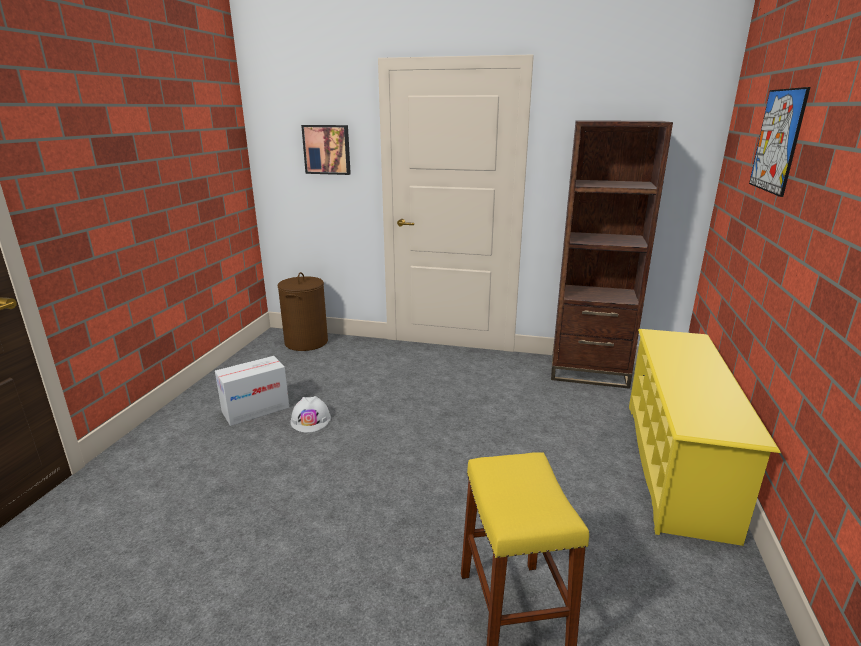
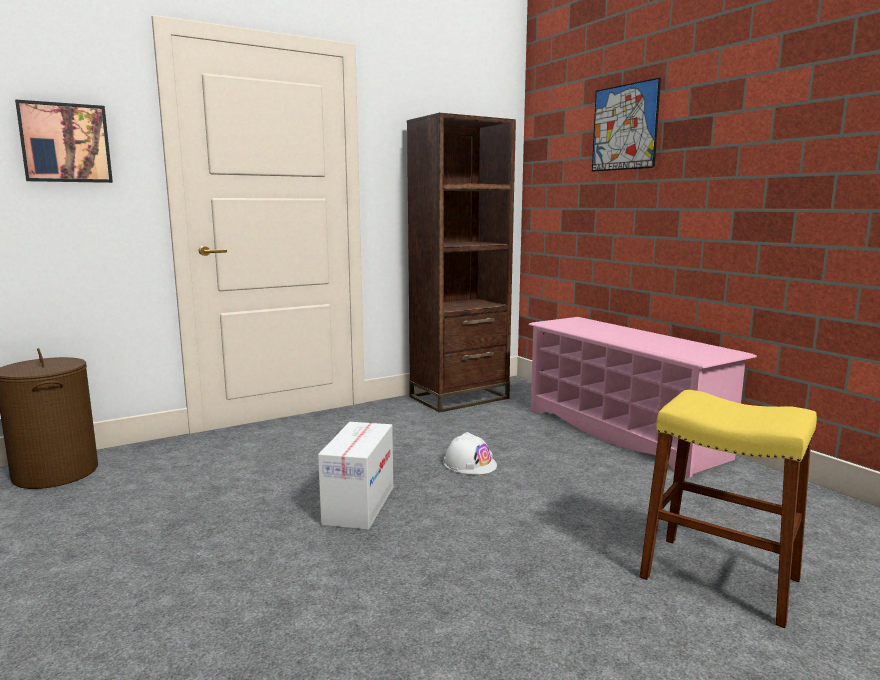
camera: 45 degrees left, 10 degrees down
(256, 409) = (111, 572): cardboard box -> cardboard box (359, 505)
(311, 420) = (232, 544): white hard hat -> white hard hat (470, 464)
(675, 464) = (623, 432): yellow shoe rack -> pink shoe rack

